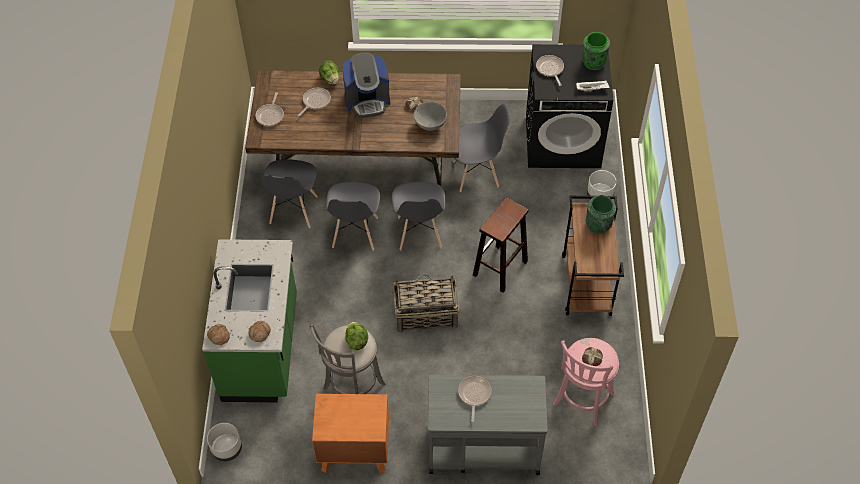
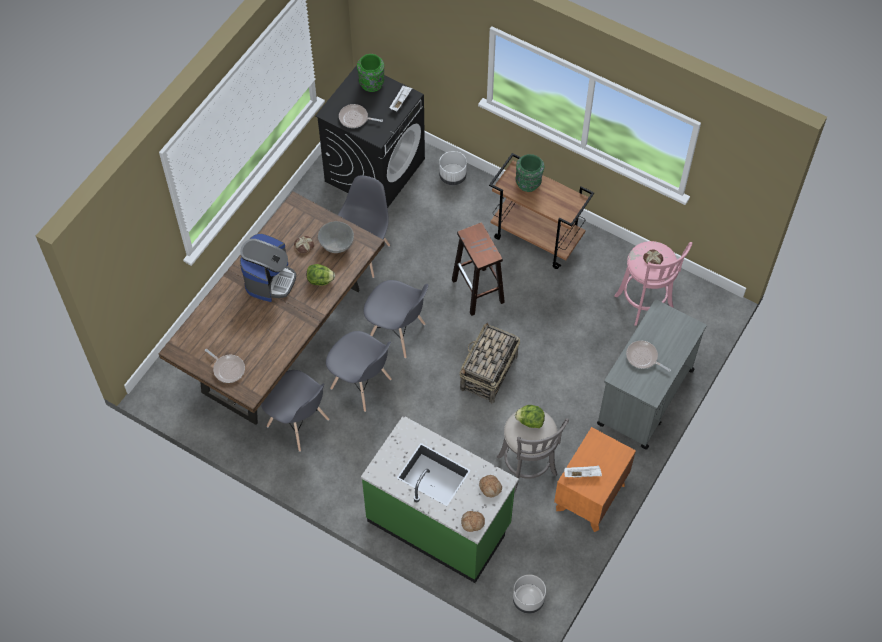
camera: 60 degrees left, 5 degrees up
(315, 102) = (238, 323): frying pan -> none
(330, 79) = (219, 297): lettuce -> lettuce (320, 280)
(334, 410) = (582, 474): none -> white tray

